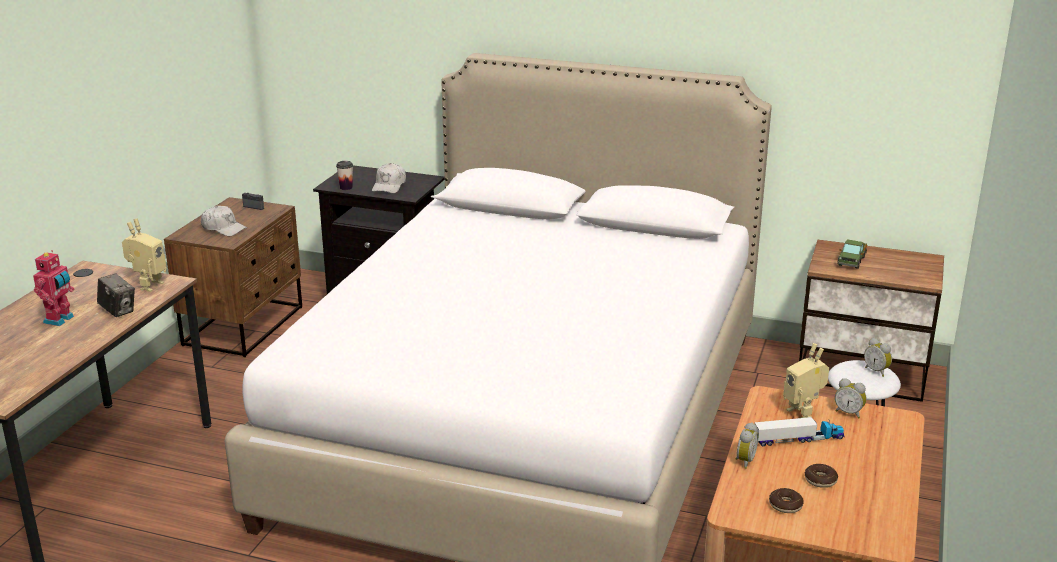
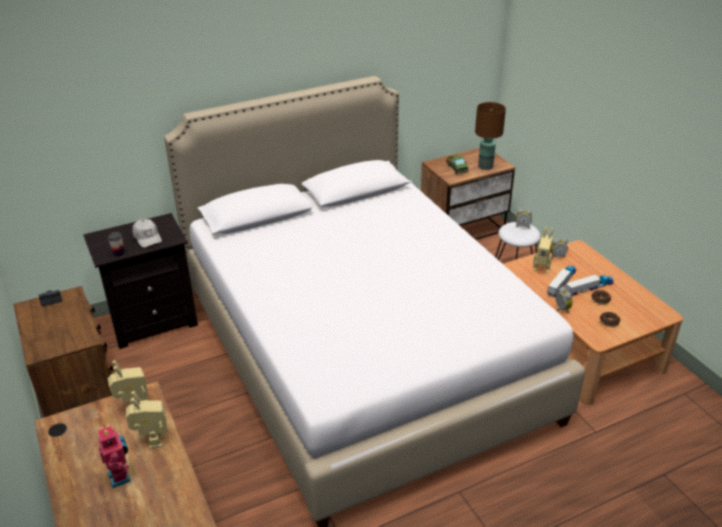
camera: 45 degrees left, 10 degrees up
(118, 311) = (151, 440): camera -> toy robot
(223, 228) = (60, 331): white cap -> none
(827, 462) = (588, 288): none -> toy truck
(898, 273) = (486, 166): none -> brown table lamp

